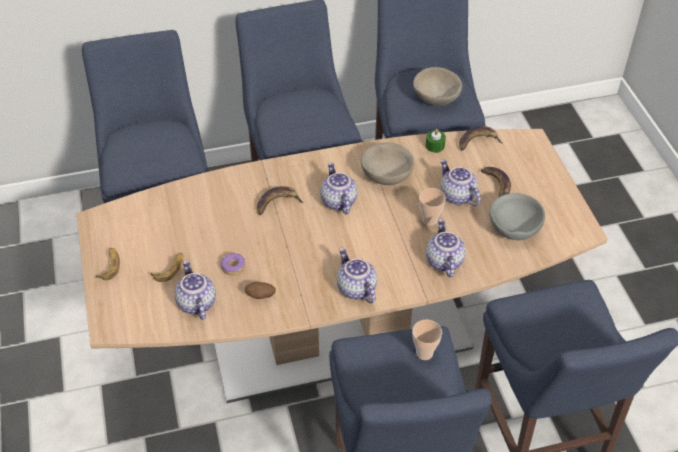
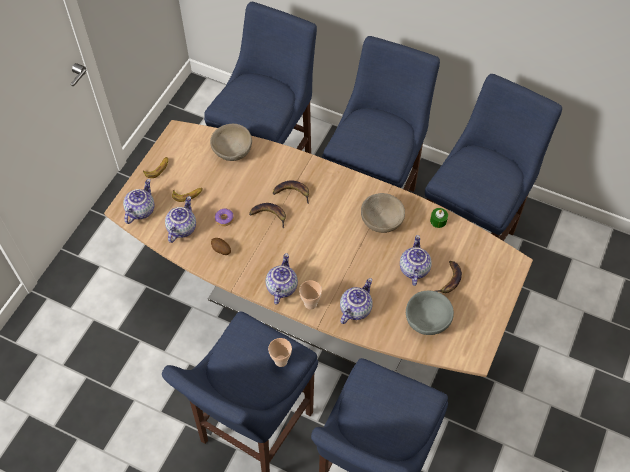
camera: 40 degrees right, 10 degrees up
(337, 201) = (330, 218): teapot -> teapot (140, 210)
(429, 220) = (376, 273): cup -> cup (310, 303)
(435, 99) = (479, 184): beige bowl -> beige bowl (232, 151)
(477, 141) = (472, 237): banana -> banana (269, 215)

